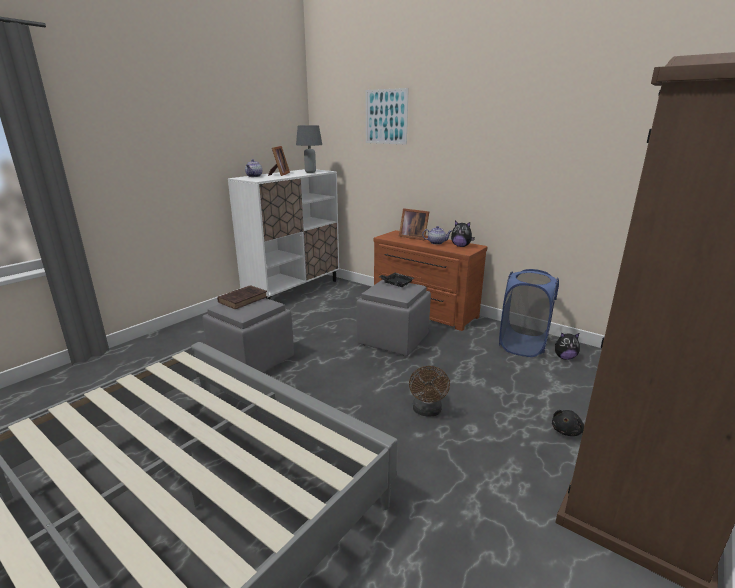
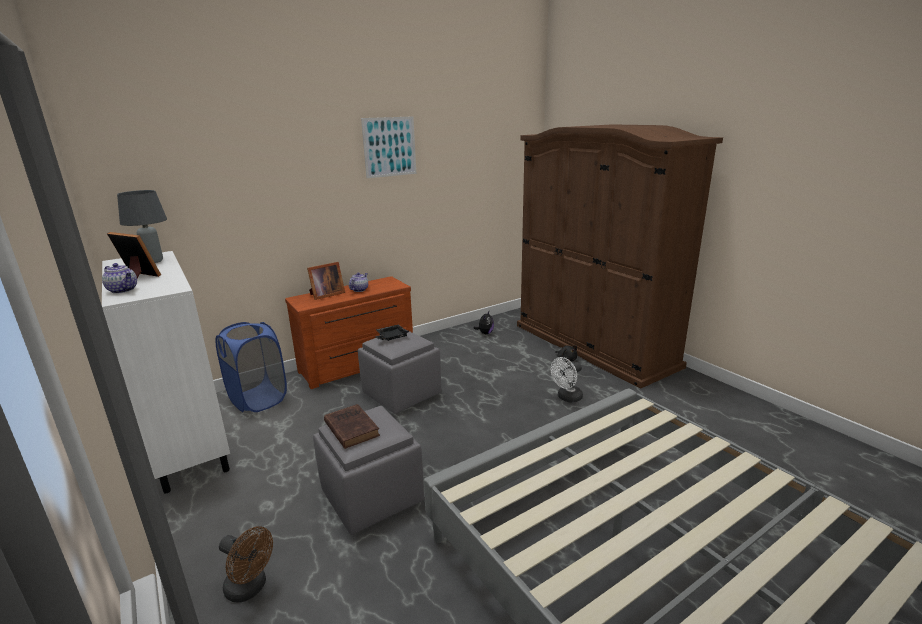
camera: 70 degrees left, 0 degrees up
(386, 116) = (240, 166): picture -> picture (389, 147)
(427, 411) = (525, 403): brown fan -> brown fan (250, 588)
(461, 246) = (382, 284): plush toy -> none
(462, 443) = (567, 398): none -> white fan
(523, 345) = (458, 341): blue laundry basket -> blue laundry basket (258, 399)

